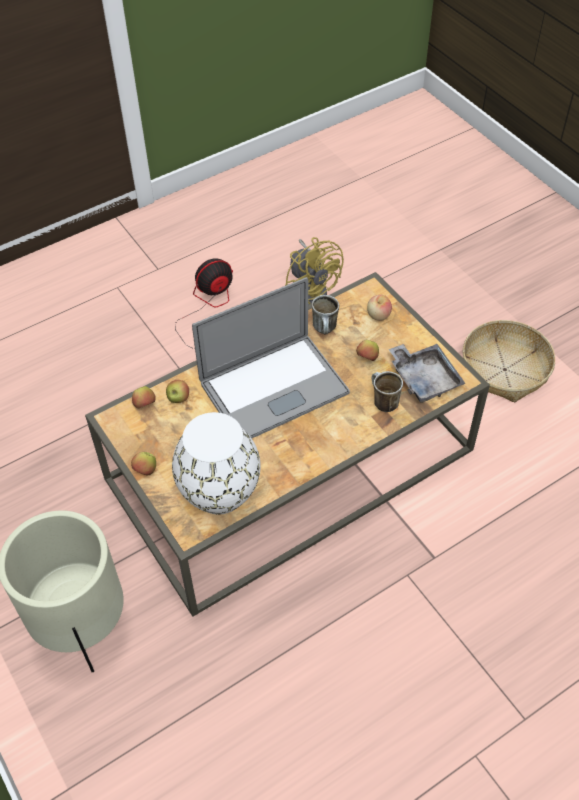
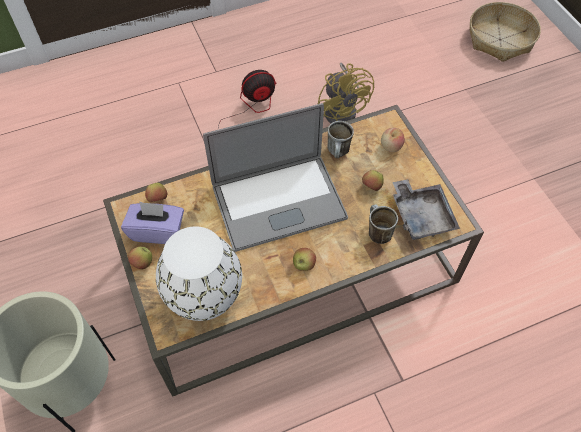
camera: 10 degrees right, 5 degrees up
(153, 437) = (157, 231): none -> purple tissue box
(178, 399) = (189, 198): apple -> apple (303, 265)
(505, 369) = (503, 209): basket -> basket (500, 39)

